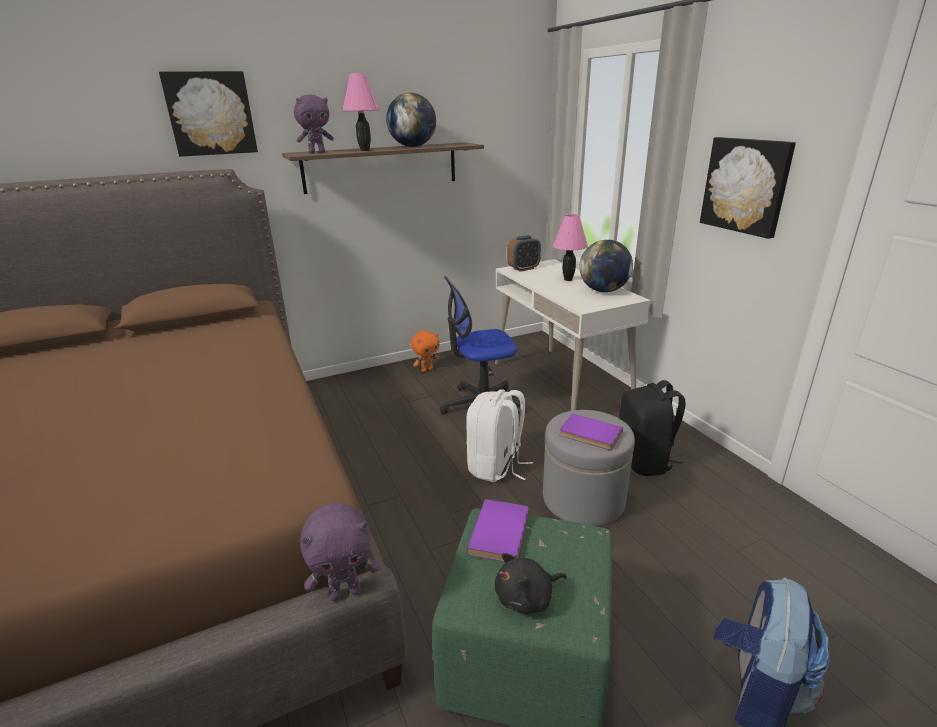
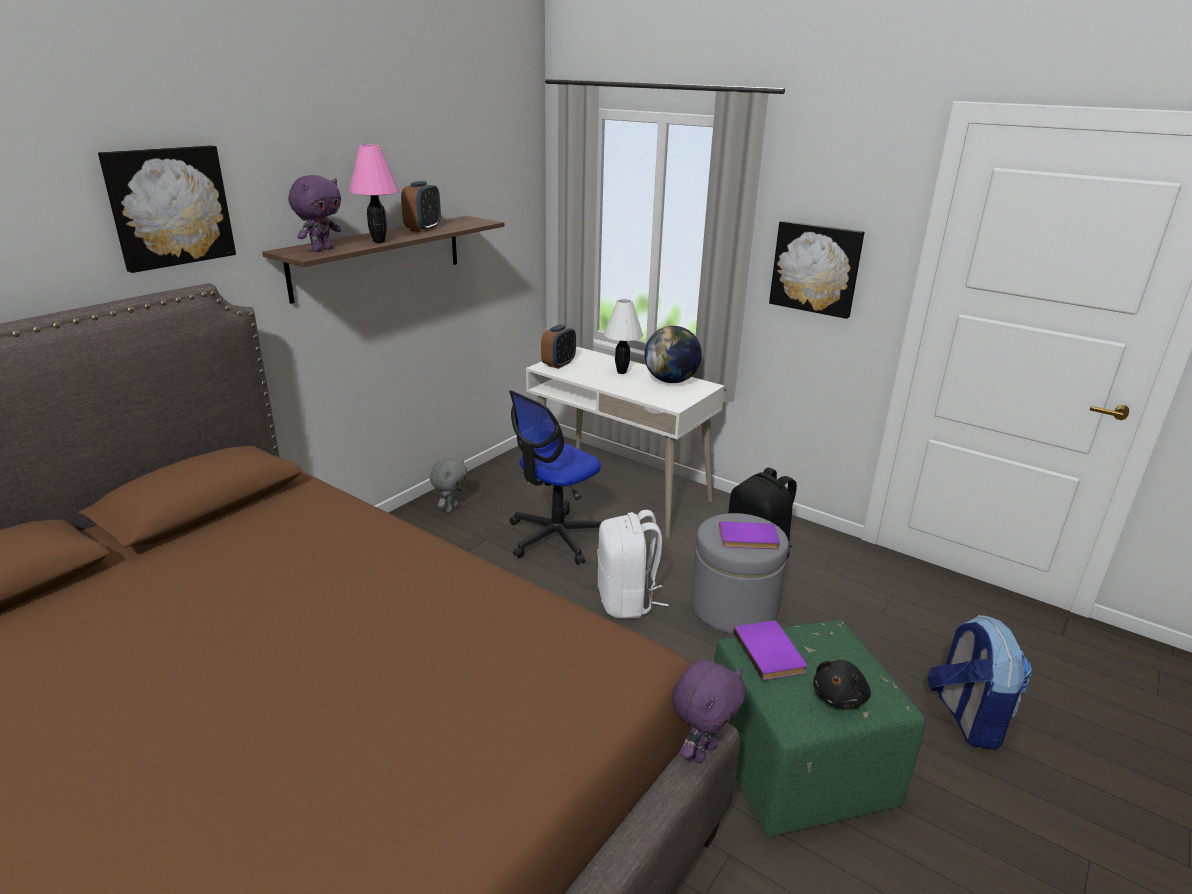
camera: 30 degrees left, 0 degrees up
(413, 146) = (423, 229): globe -> alarm clock
(426, 369) = (450, 508): orange plush toy -> grey plush toy
(568, 279) = (621, 372): pink table lamp -> white table lamp

